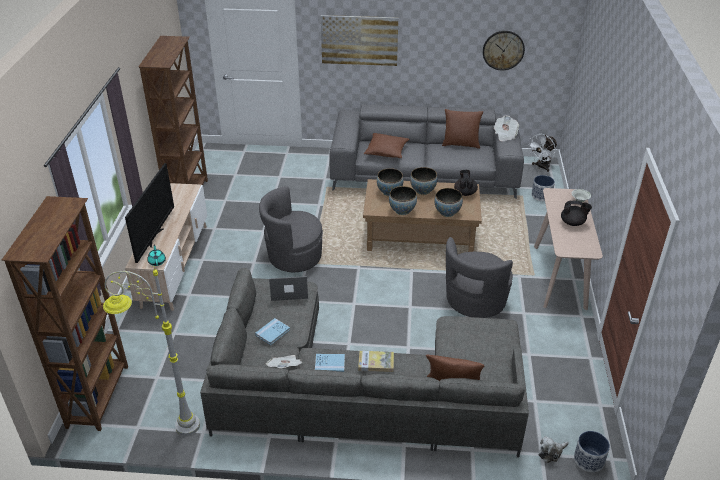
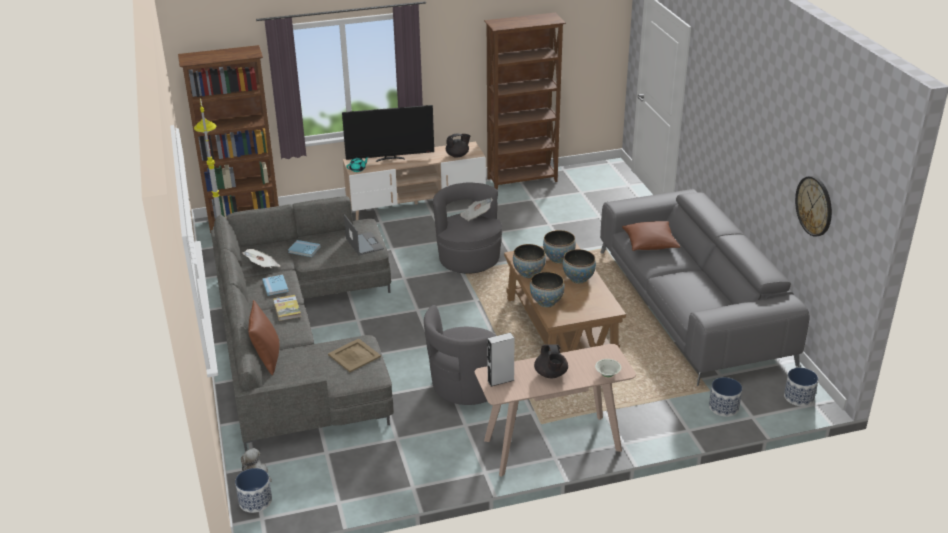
camera: 70 degrees right, 5 degrees down
(359, 40) = (718, 113): picture -> none
(461, 144) = (717, 290): brown pillow -> none
(465, 193) = (598, 307): black teapot -> black teapot (458, 155)
(471, 332) = (353, 355): none -> beige tray
(474, 301) = (465, 386): grey armchair -> grey armchair turned 60 degrees counterclockwise
(505, 135) = (743, 306): newspaper -> newspaper (476, 216)
(541, 167) = (799, 397): white fan -> planter
(574, 246) = (500, 380): none -> grey speaker

